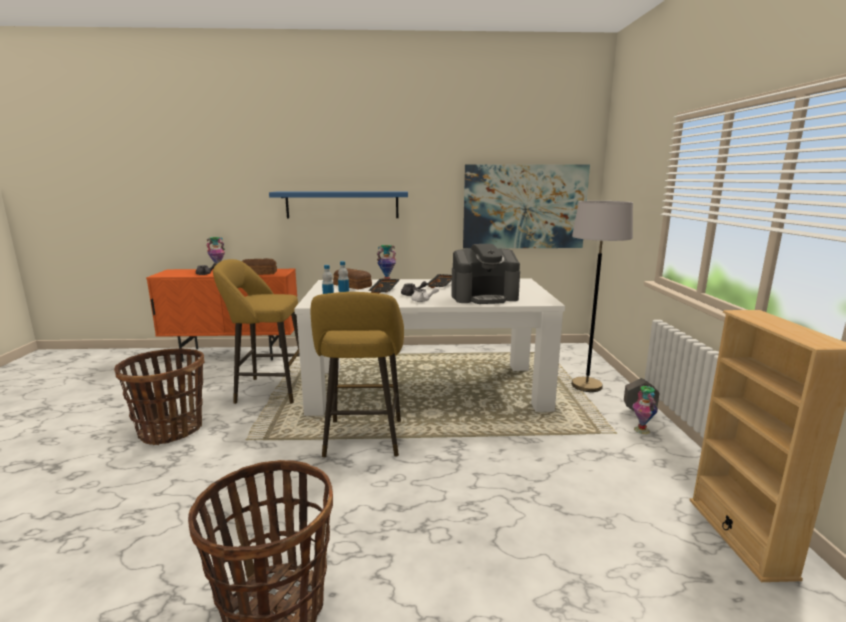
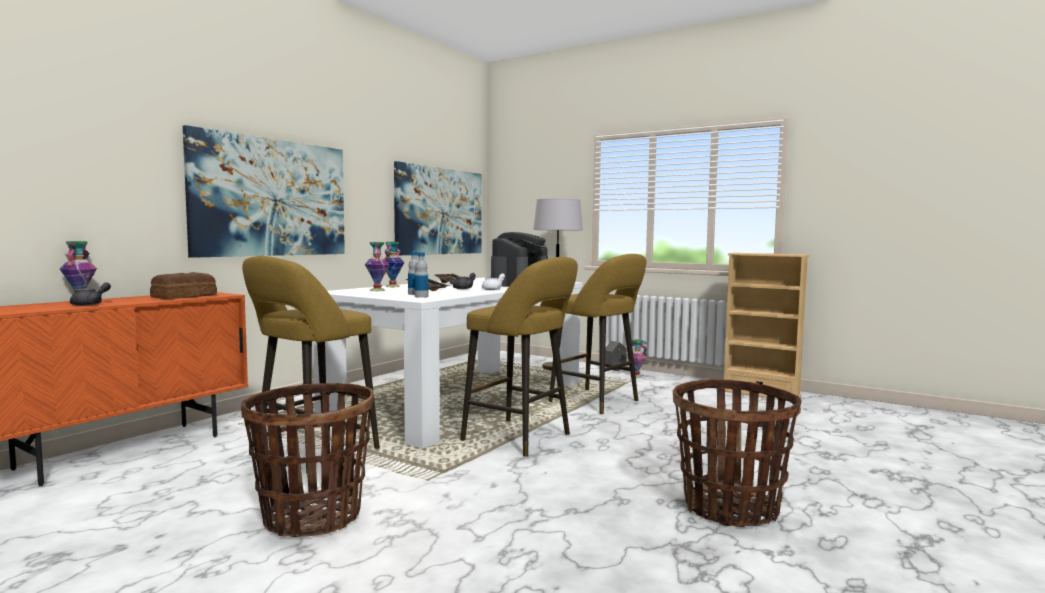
camera: 55 degrees left, 10 degrees down
(342, 204) = (272, 197): blue shelf -> picture
(352, 285) = (377, 290): bread -> vase
(509, 440) = (598, 402): none -> yellow stool

